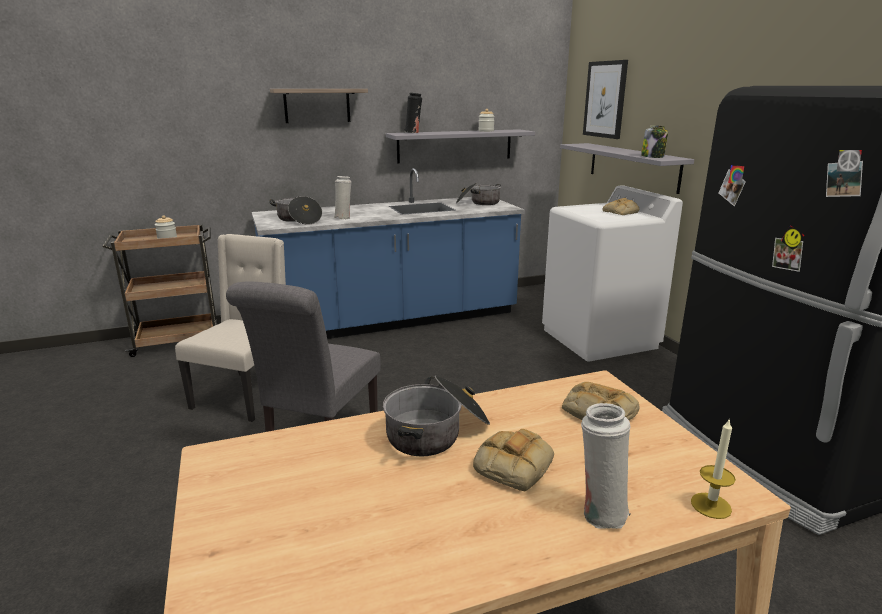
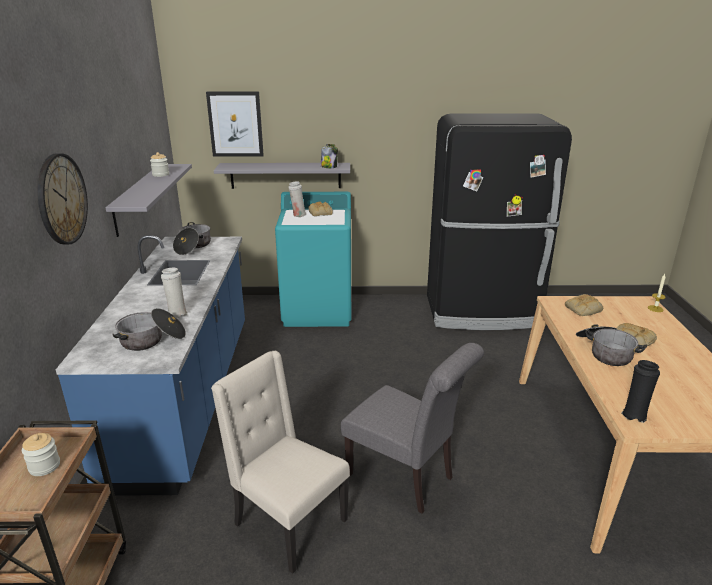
camera: 70 degrees left, 5 degrees up
(317, 105) = (61, 199): shelf -> wall clock
(413, 132) = (128, 197): black vase -> black vase (634, 414)
(599, 338) = (318, 310): white washing machine -> turquoise washing machine
(600, 512) = (664, 329): white vase -> white vase (298, 215)

